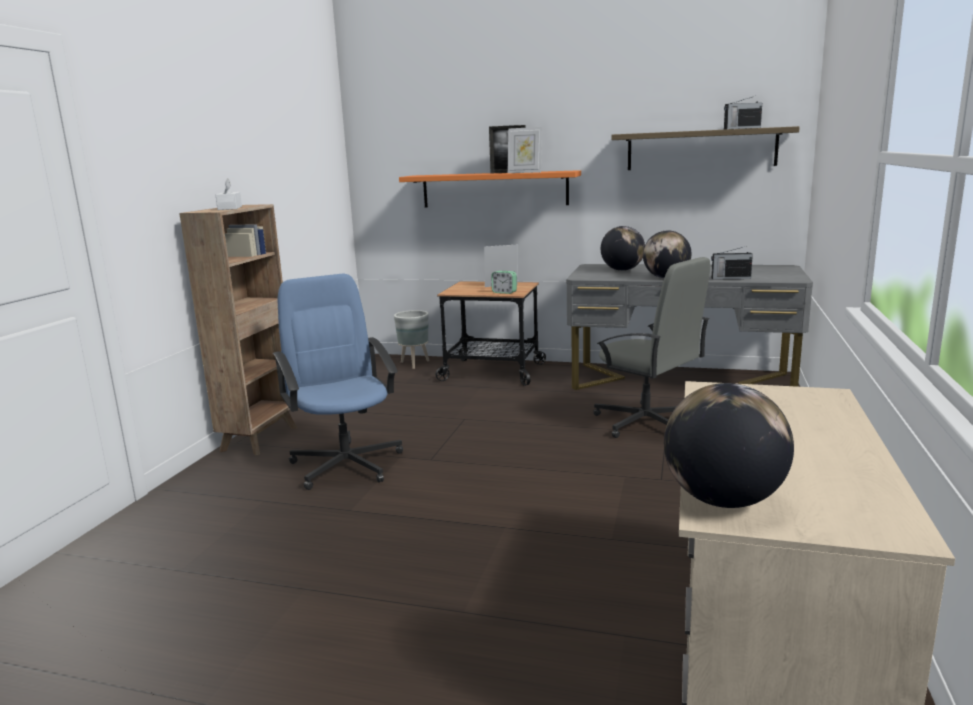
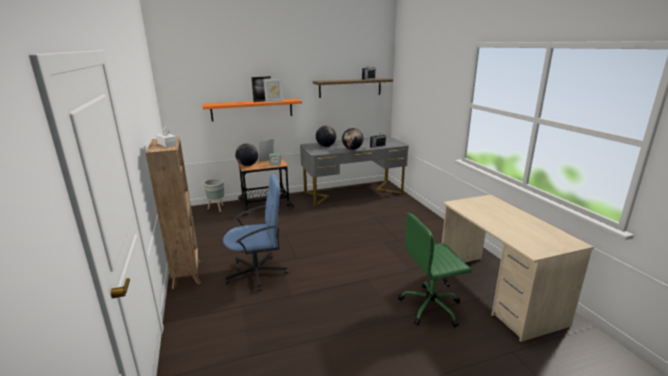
camera: 35 degrees left, 5 degrees up
(346, 464) = (258, 273): blue office chair -> blue office chair turned 135 degrees clockwise
(563, 620) = (431, 307): none -> green office chair
(646, 423) = (363, 216): grey office chair -> none
(723, 500) = (528, 246): globe -> globe (247, 165)

